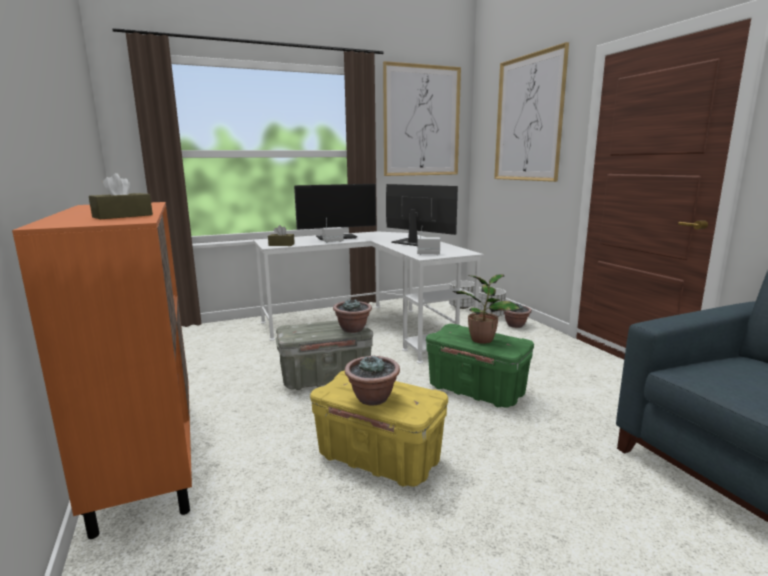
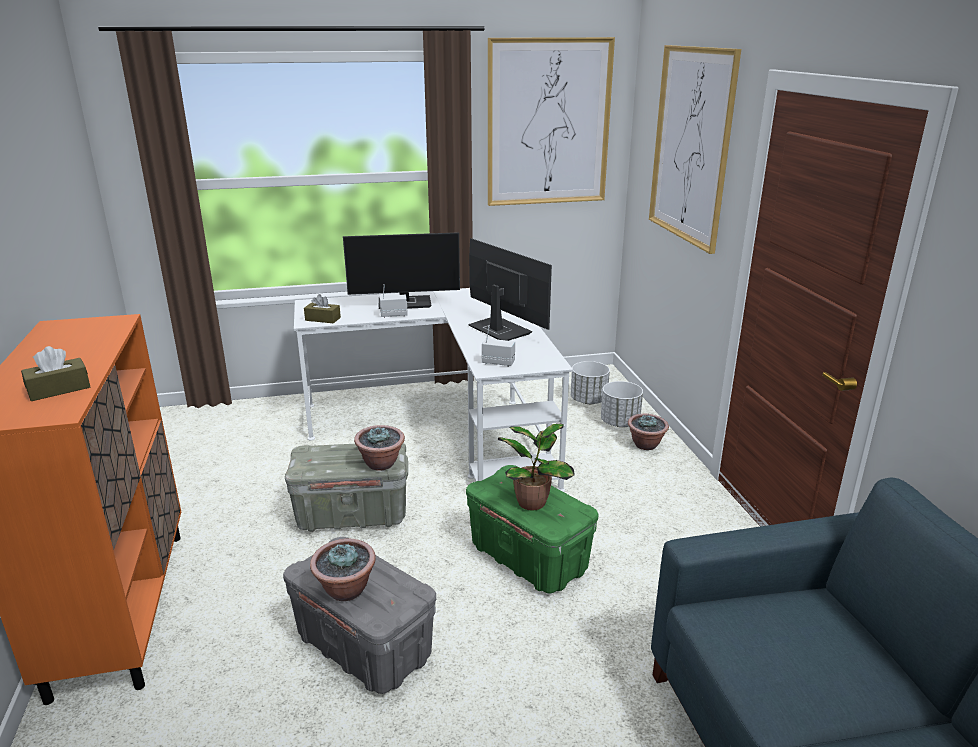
camera: 10 degrees right, 10 degrees up
(378, 458) = (363, 647): yellow storage box -> grey storage box

